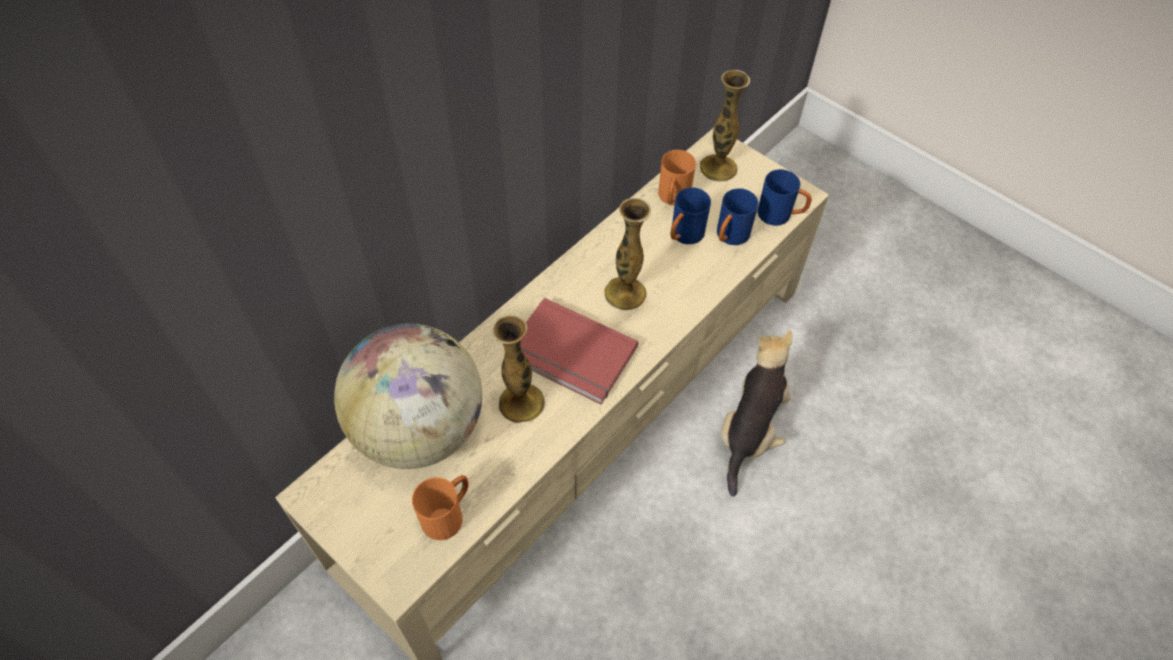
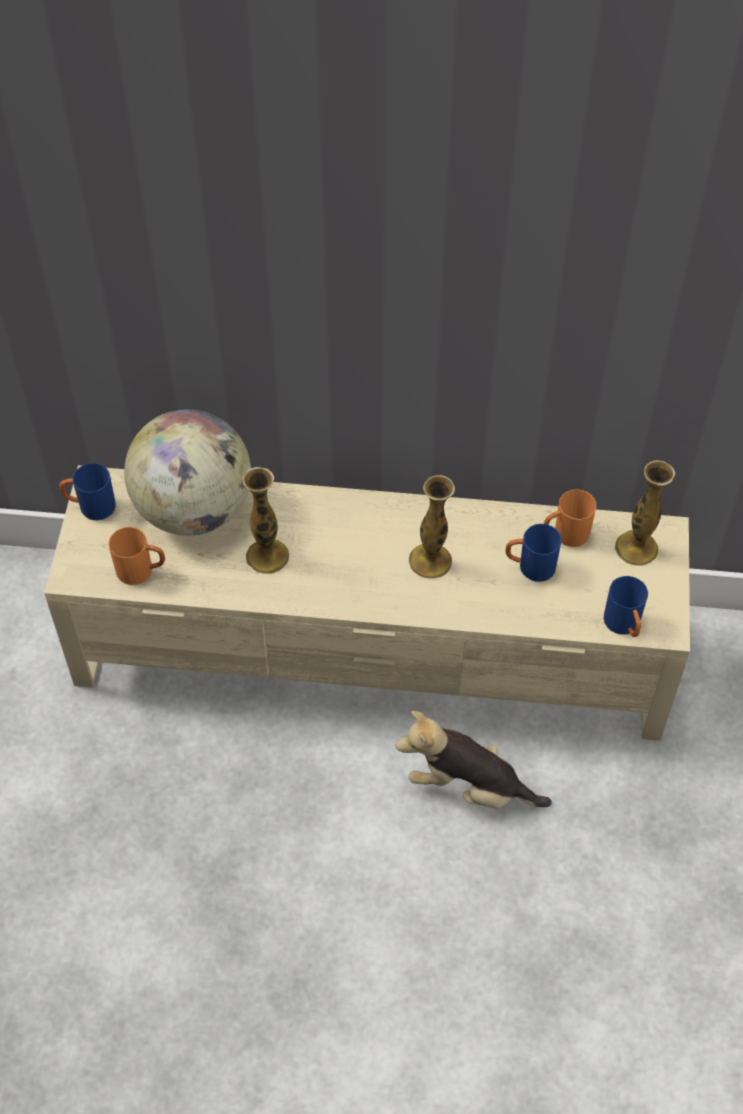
camera: 55 degrees right, 0 degrees up
(570, 355) = (336, 561): red book -> none
(729, 237) = (560, 601): blue mug -> blue mug (90, 507)
(750, 430) = (469, 786): plush toy -> plush toy turned 150 degrees counterclockwise

